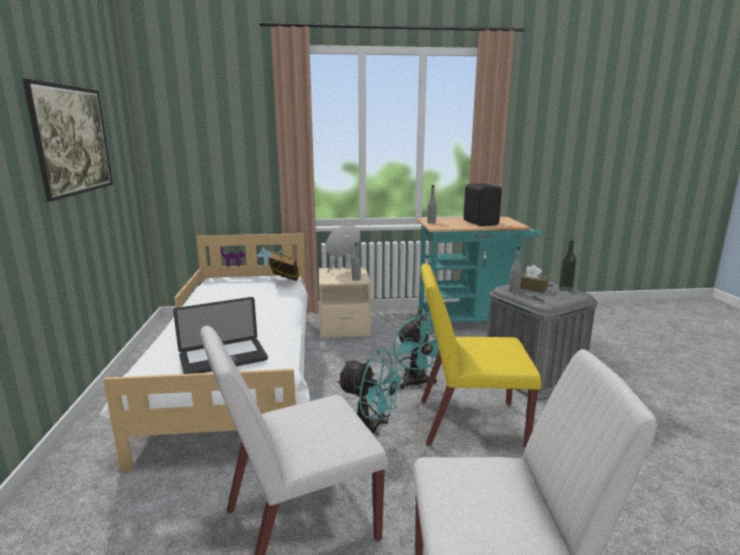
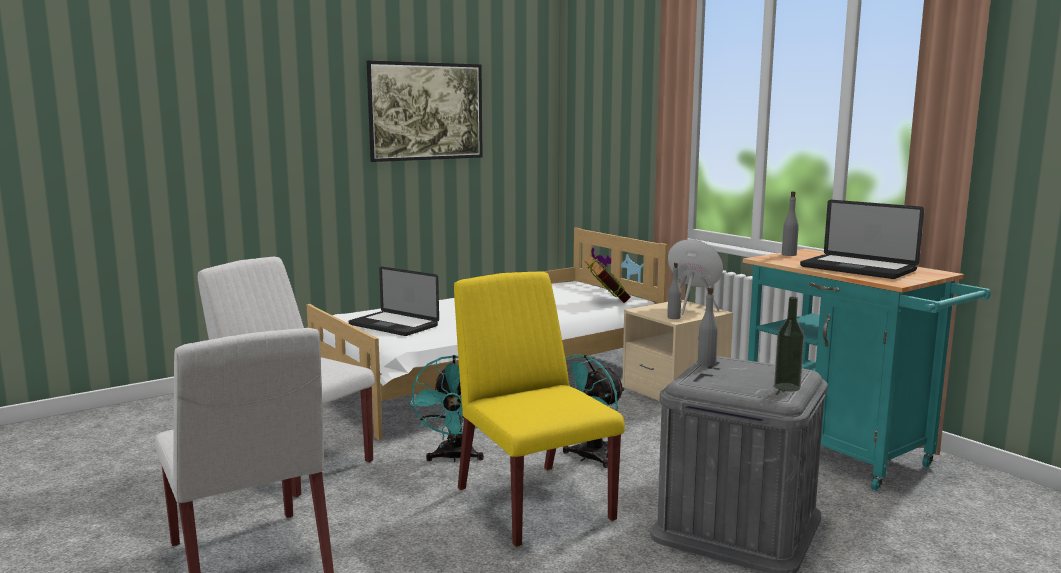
camera: 60 degrees right, 5 degrees down
(481, 223) = (857, 268): black speaker -> laptop
(531, 288) = (743, 369): brown tissue box -> none

